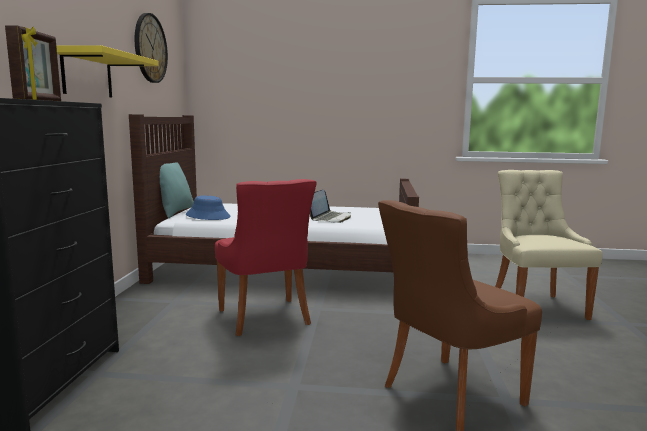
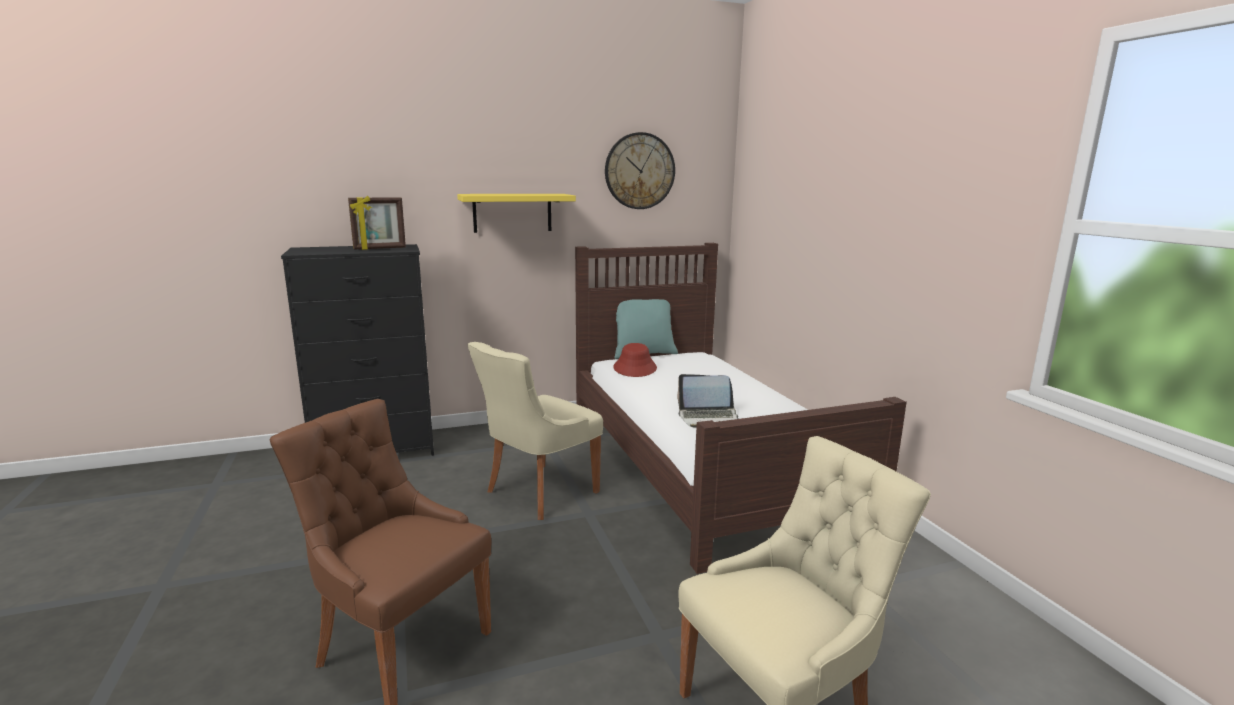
camera: 65 degrees right, 5 degrees up
(208, 216) = (635, 368): blue hat -> red hat
(265, 318) = (538, 492): red chair -> beige chair

